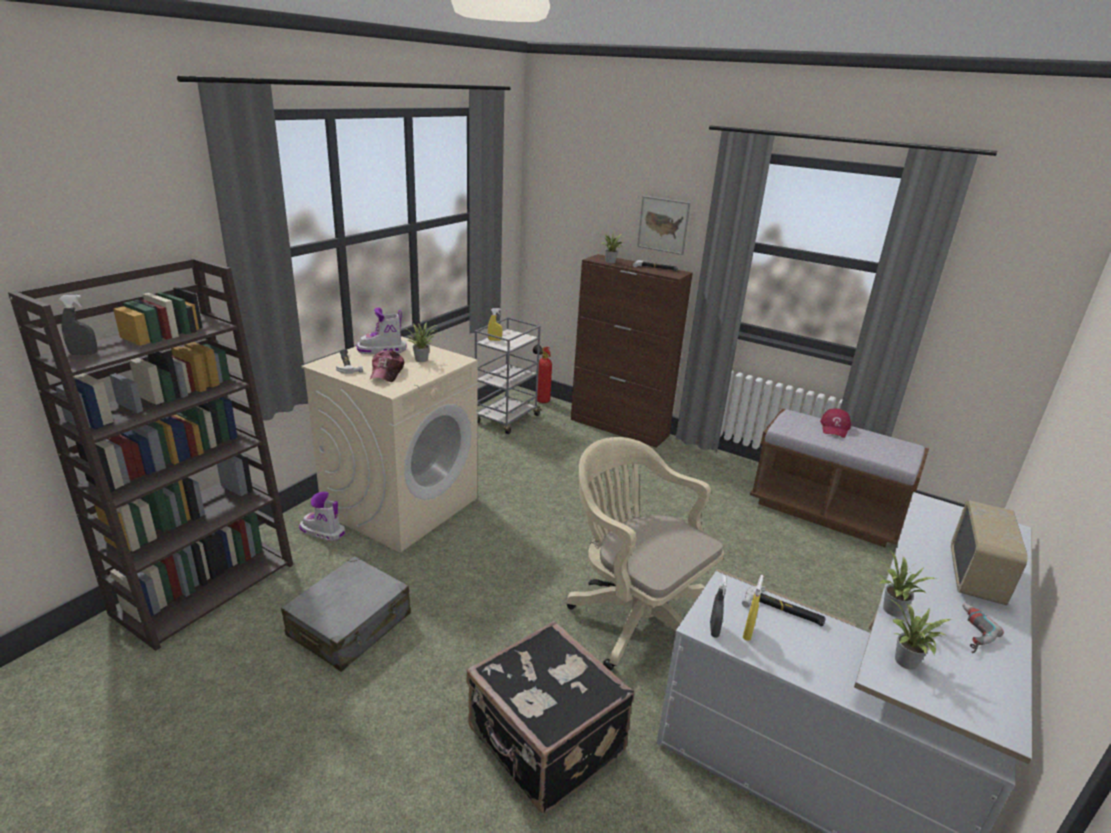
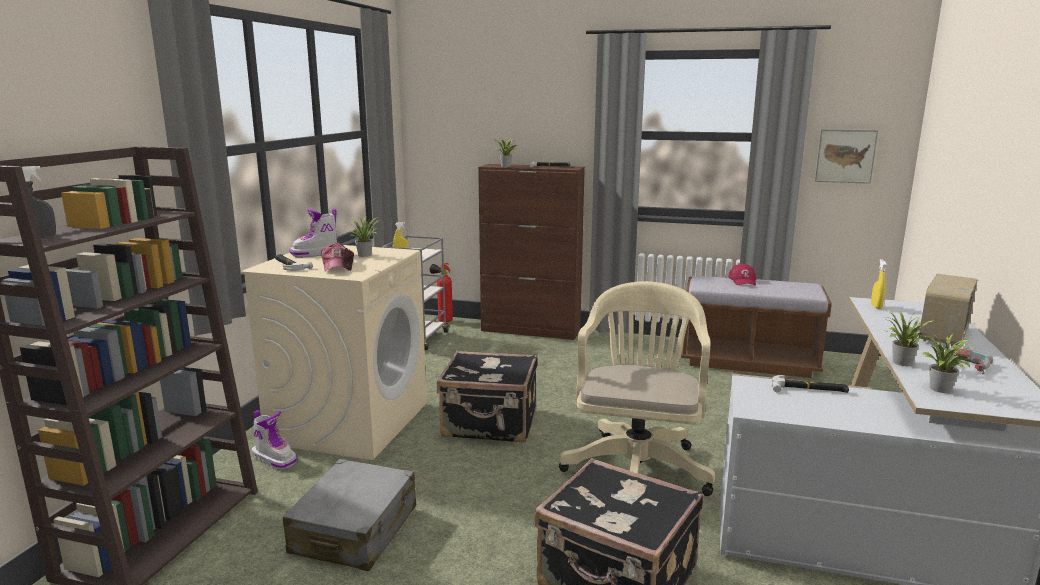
camera: 15 degrees left, 10 degrees down
(322, 532) = (275, 458): boot -> boot turned 150 degrees counterclockwise
(522, 535) = (490, 424): none -> black suitcase
(634, 618) = (637, 466): beige office chair -> beige office chair turned 75 degrees clockwise
(663, 225) = (550, 127): picture -> picture (845, 156)
(714, 630) = (765, 410): grey spray bottle -> none
(748, 633) = (794, 407): yellow spray bottle -> yellow spray bottle (876, 307)
(976, 578) = (942, 336): radio -> radio turned 150 degrees counterclockwise

